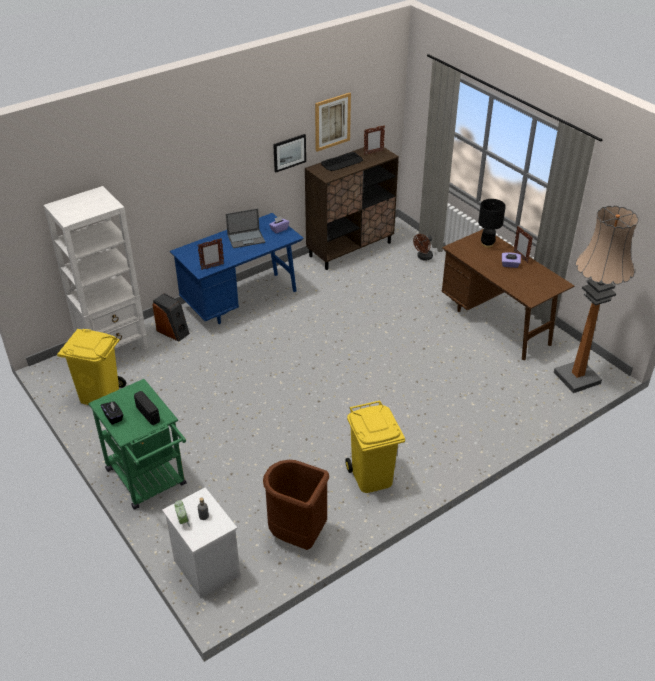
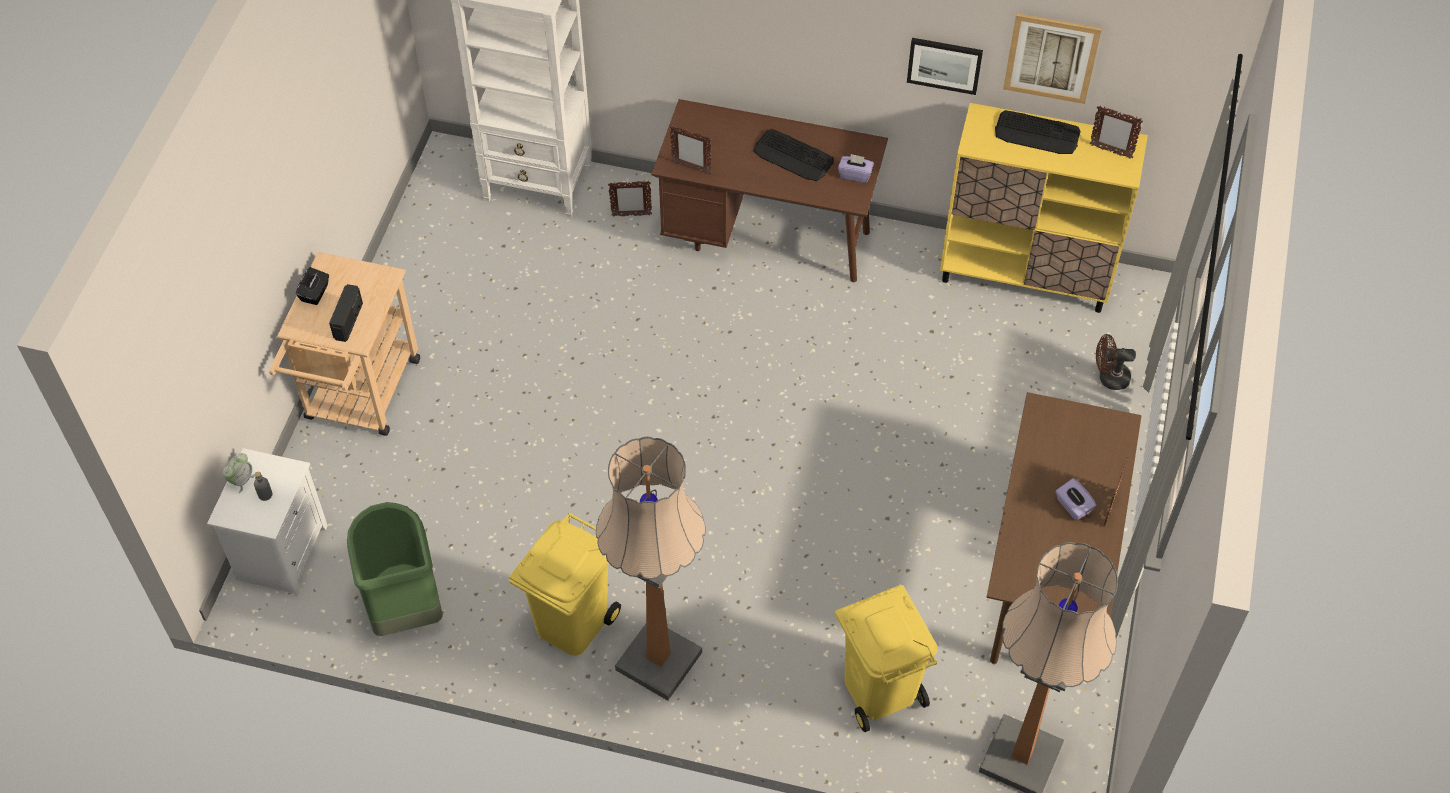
camera: 50 degrees right, 15 degrees up
(100, 395) = (449, 237): yellow trash can -> yellow trash can (880, 690)
(149, 481) = (359, 398): green cart -> beige cart
(173, 331) = (631, 215): speaker -> picture frame
(241, 300) = (768, 238): blue desk -> brown desk
(246, 238) = (793, 156): laptop -> keyboard
(297, 535) = (405, 609): brown trash can -> green trash can
(350, 249) = (1026, 275): brown cabinet -> yellow cabinet
(423, 458) = (659, 661): none -> floor lamp
(487, 244) = (1098, 444): black table lamp -> none

